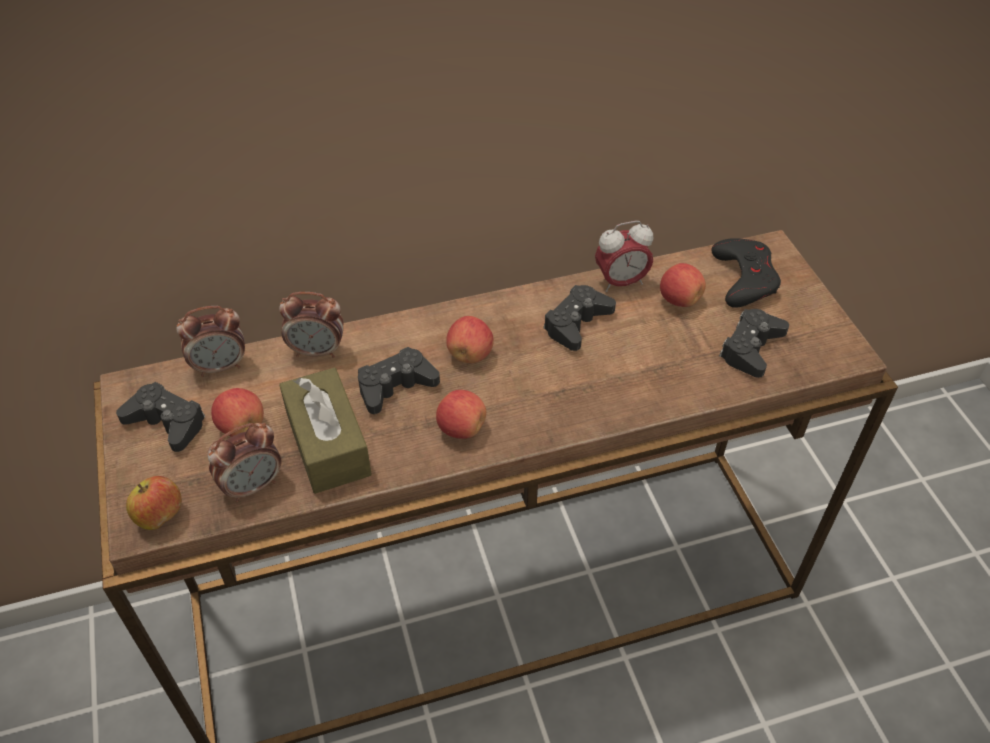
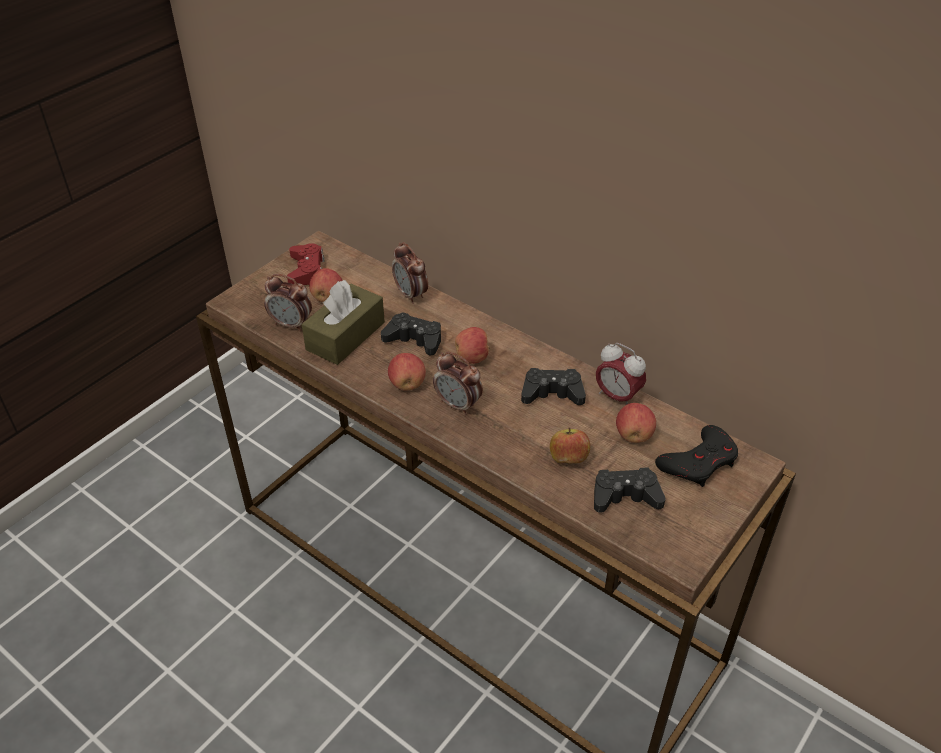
camera: 55 degrees right, 5 degrees down
(160, 516) = (244, 303): apple -> apple (568, 459)
(166, 422) = (306, 270): black game controller -> red game controller
(220, 366) = (363, 266): alarm clock -> alarm clock (458, 405)

